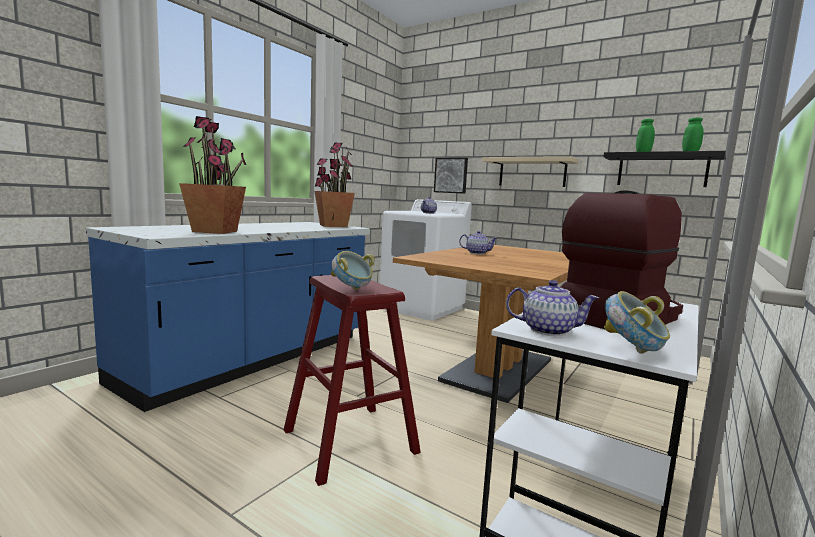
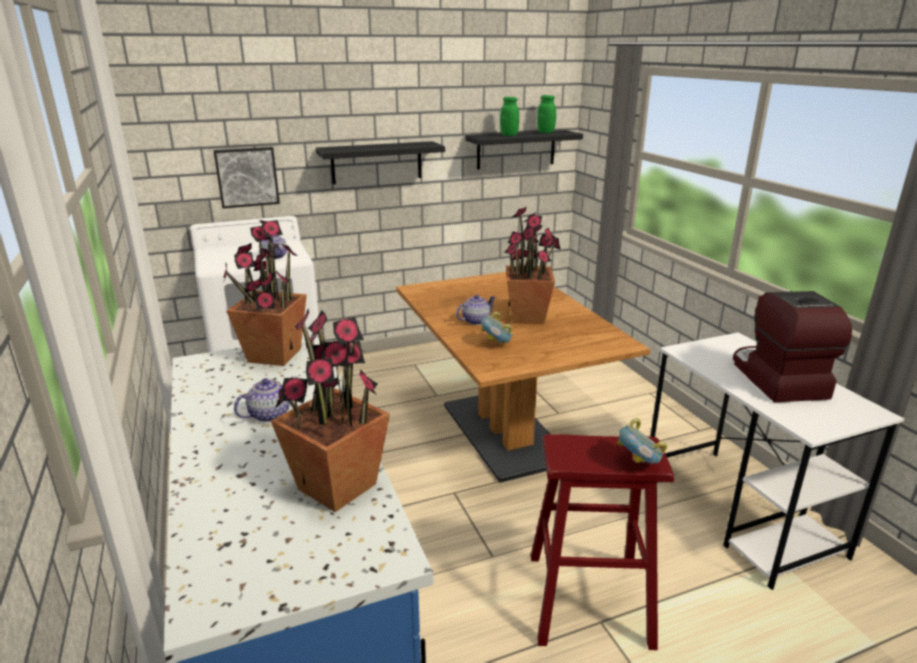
camera: 55 degrees left, 15 degrees up
(515, 259) = (528, 317): none -> potted plant
(532, 172) = (376, 162): beige shelf -> black shelf
(547, 330) = (815, 423): teapot -> teapot (269, 414)
(632, 351) = (863, 415): bowl -> bowl (496, 344)

